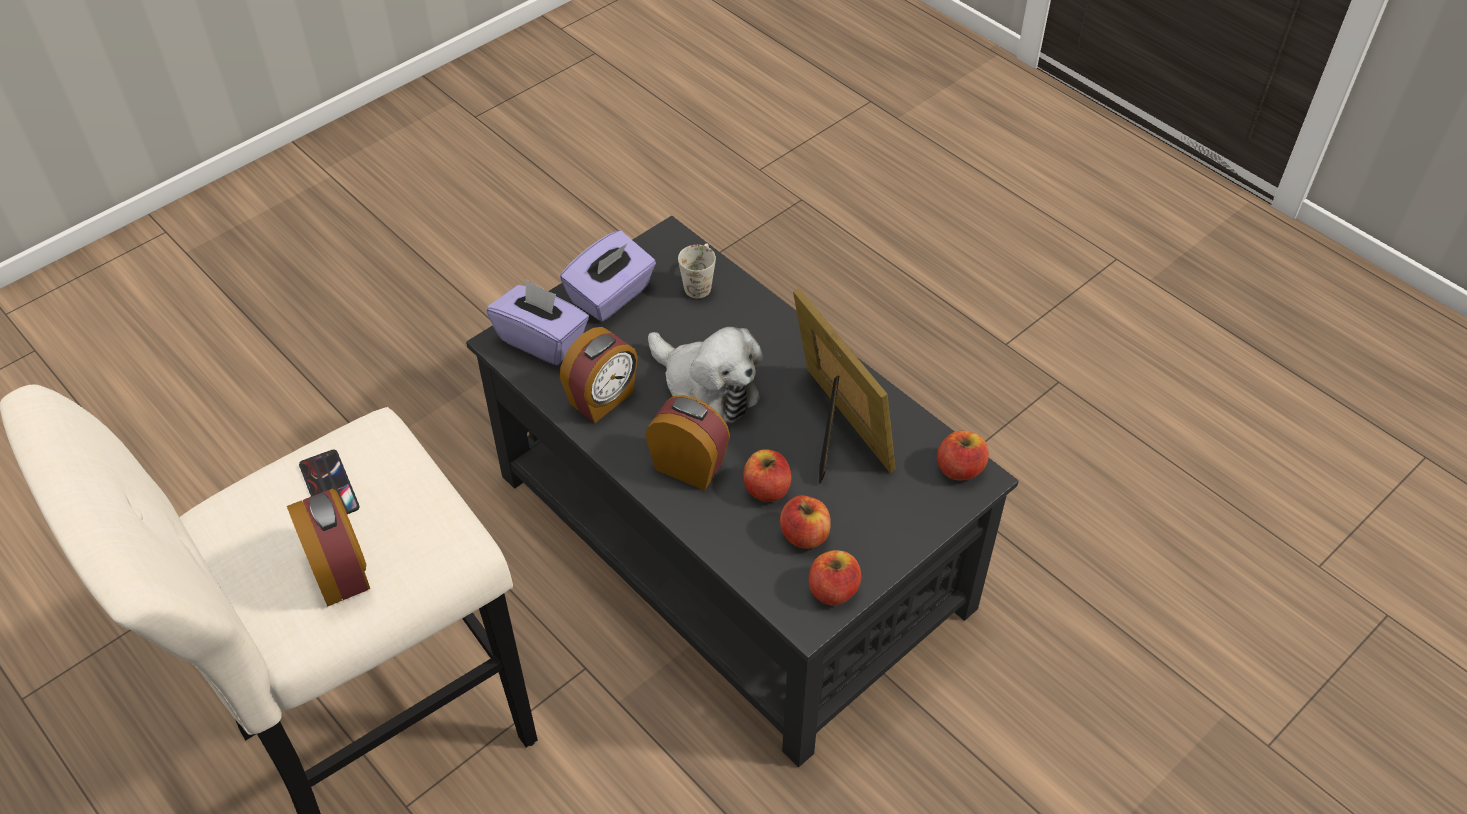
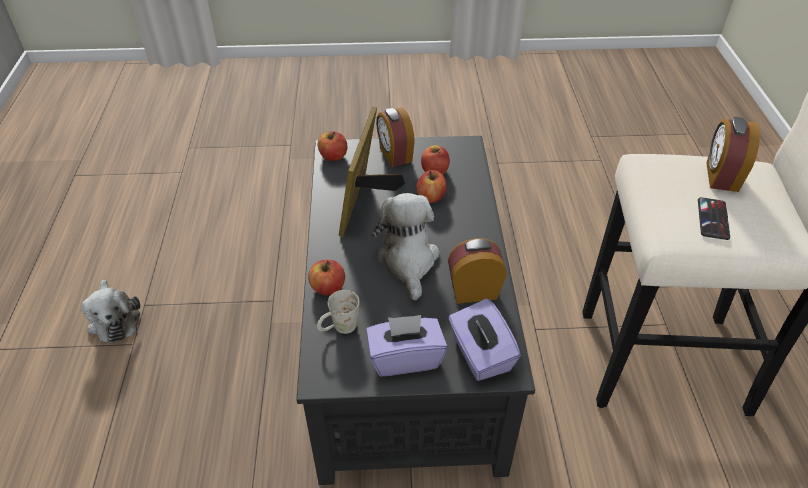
camera: 140 degrees left, 5 degrees down
(689, 465) = (458, 228): alarm clock -> alarm clock (394, 155)
(833, 590) = (446, 148): apple -> apple (328, 287)
(1063, 350) = (114, 319): none -> plush toy

